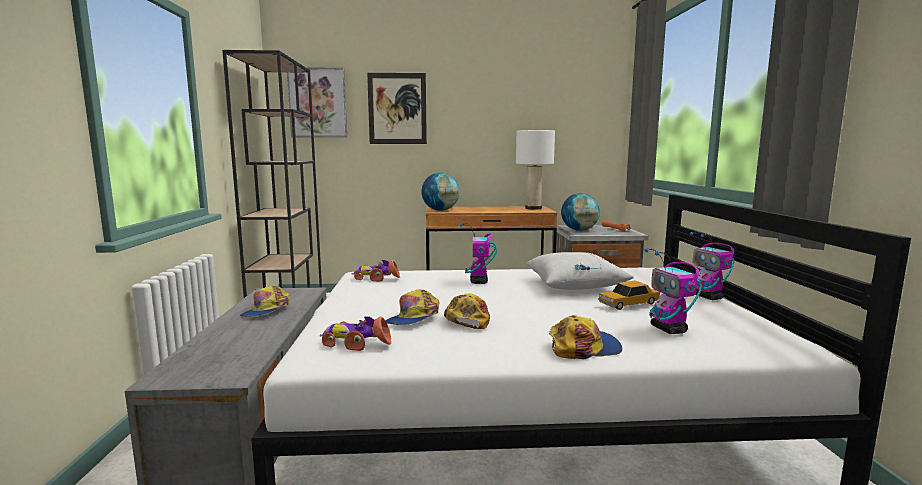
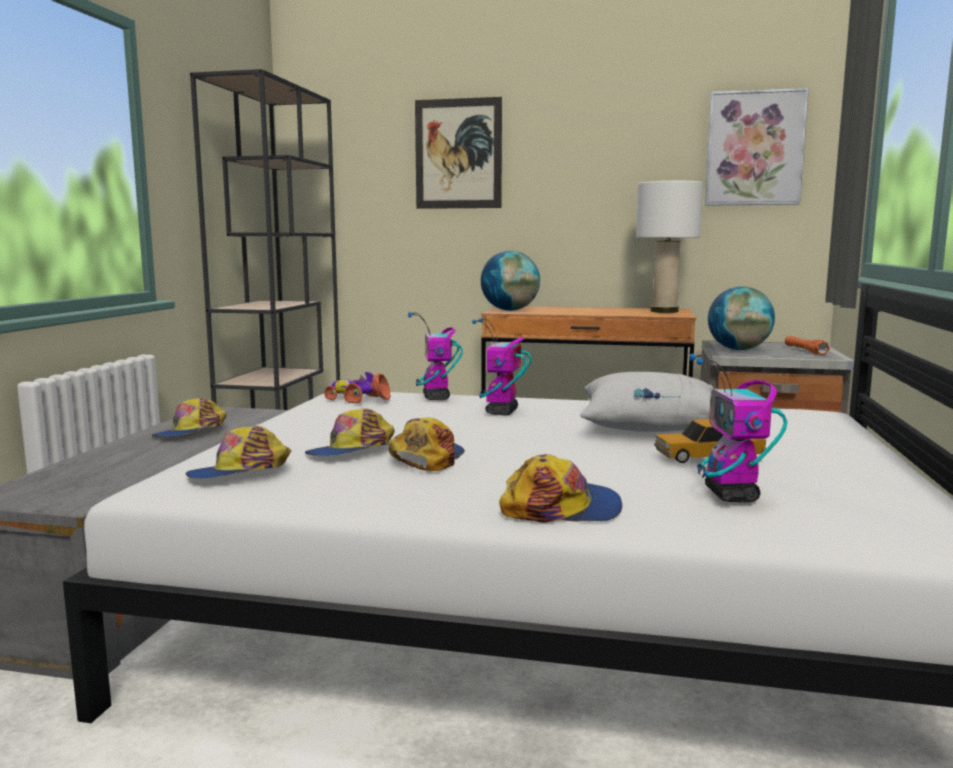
camera: 15 degrees right, 0 degrees up
(318, 103) = (345, 148): picture -> picture (754, 148)
(356, 342) = (240, 473): toy car -> cap
(708, 297) = (871, 458): toy robot -> toy robot (436, 397)

